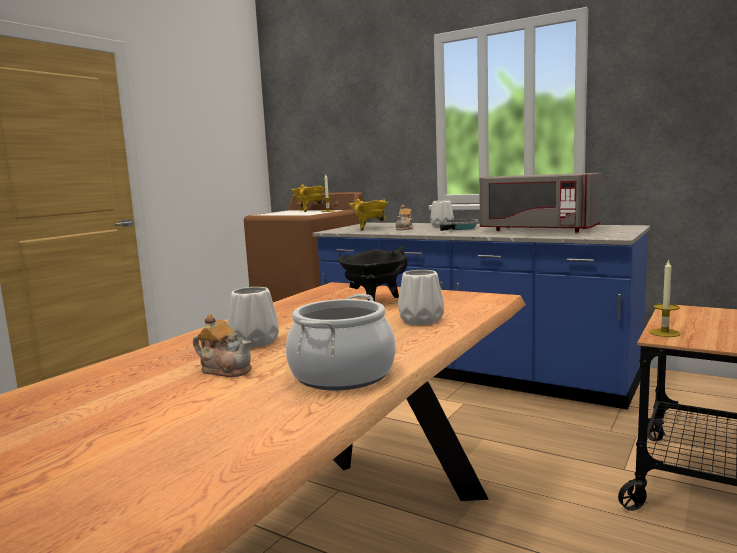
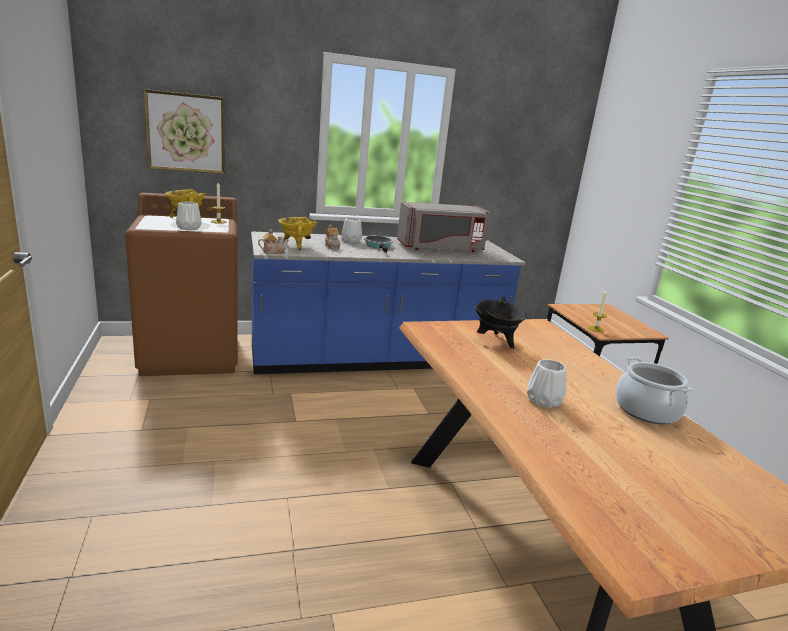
camera: 50 degrees left, 10 degrees up
(226, 369) = (597, 428): teapot -> teapot (273, 252)
(328, 138) = (186, 132): none -> picture
(419, 320) = (564, 355): white vase -> white vase (188, 228)

